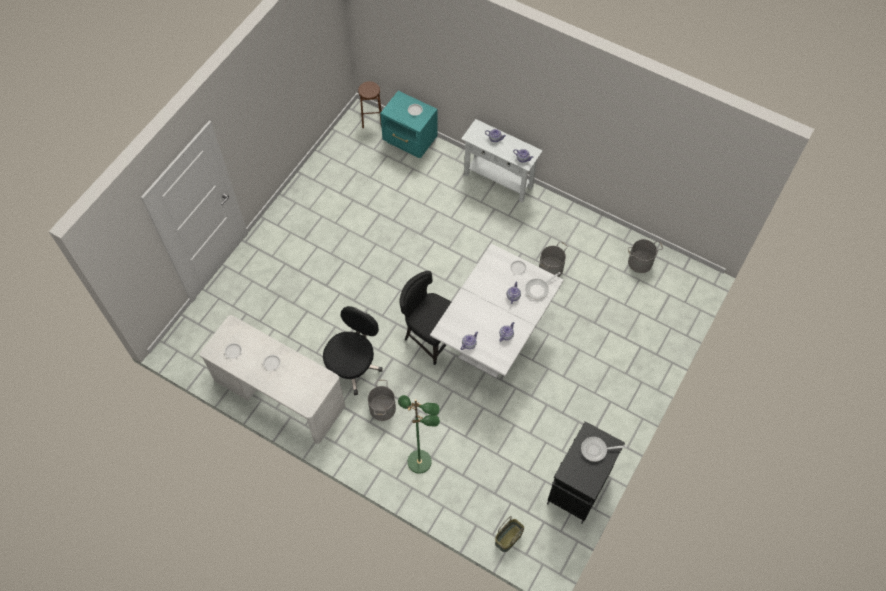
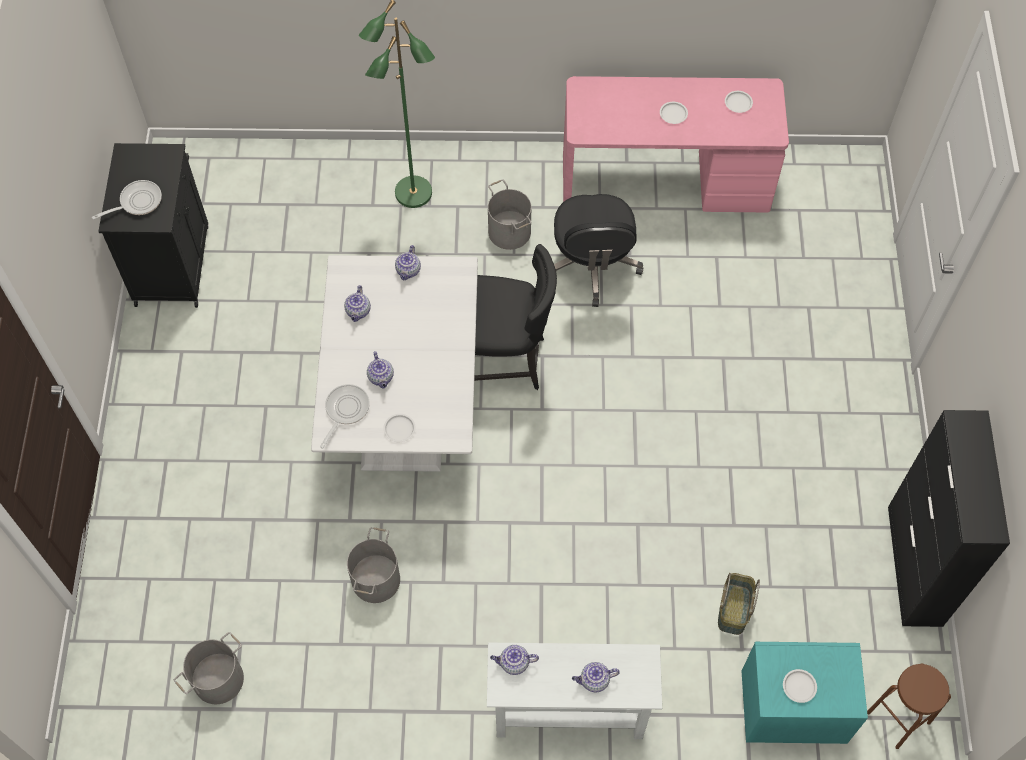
camera: 150 degrees right, 0 degrees up
(279, 394) = (665, 180): white desk -> pink desk
(319, 162) = (914, 566): none -> black cabinet
(508, 538) = (240, 163): basket -> basket (733, 609)

